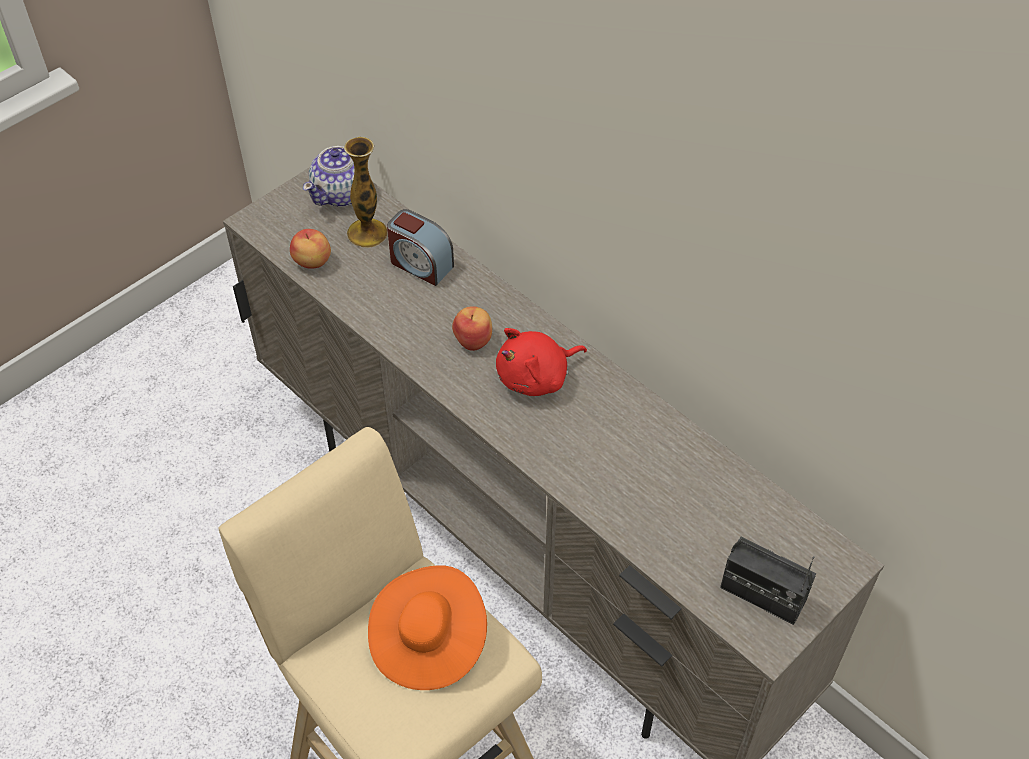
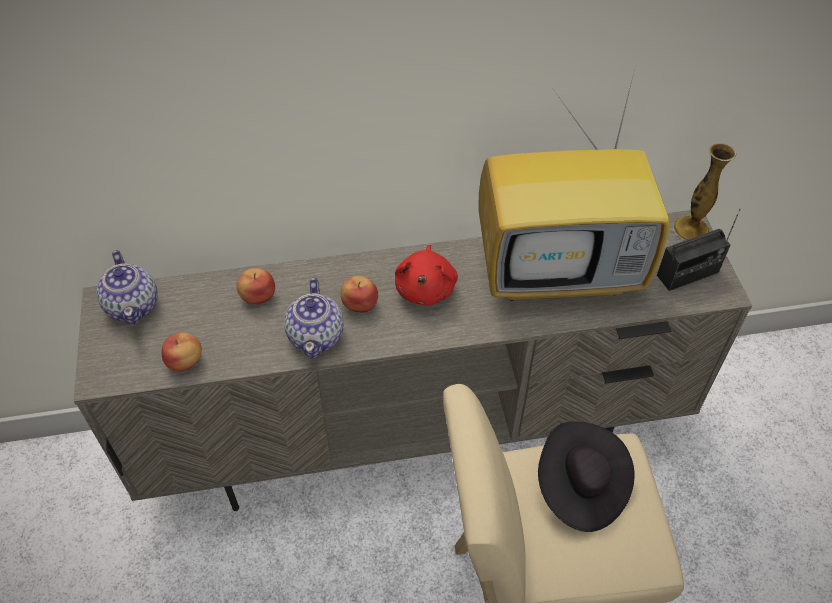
camera: 55 degrees left, 0 degrees up
(367, 233) = (192, 311): vase -> vase (691, 229)
(411, 330) = (316, 335): none -> teapot
(420, 264) = (258, 296): alarm clock -> apple
(428, 641) = (580, 487): orange hat -> black hat
(660, 475) = (561, 270): none -> television

